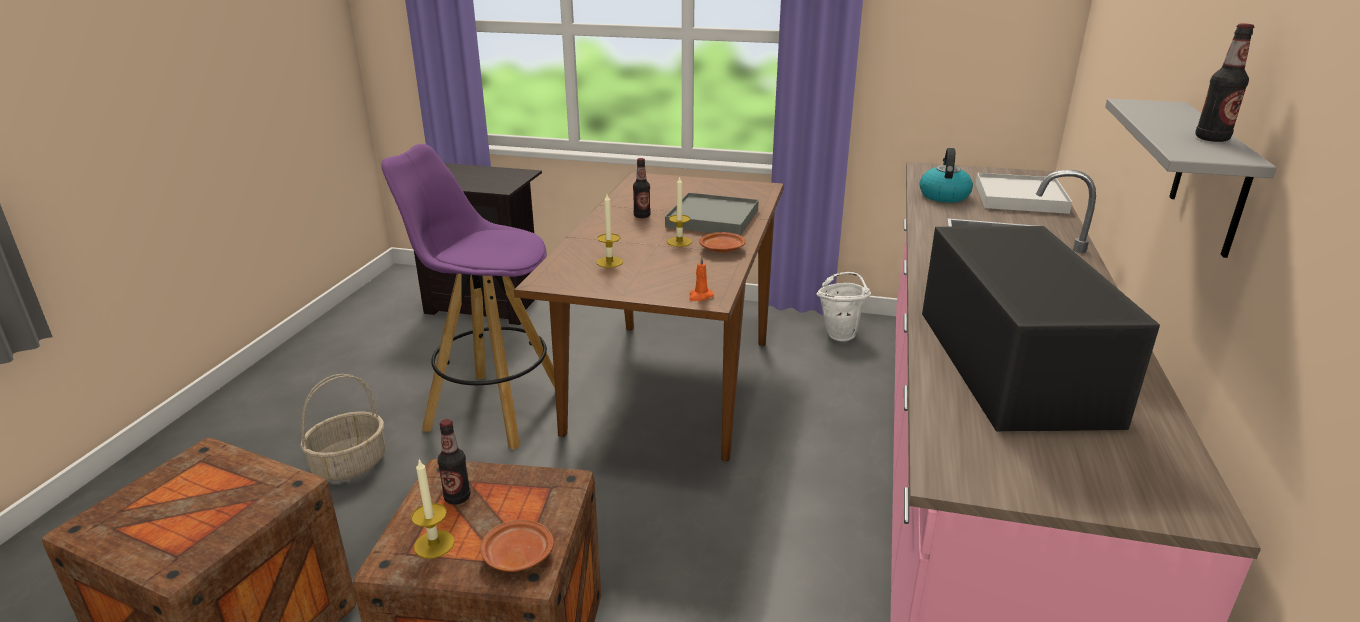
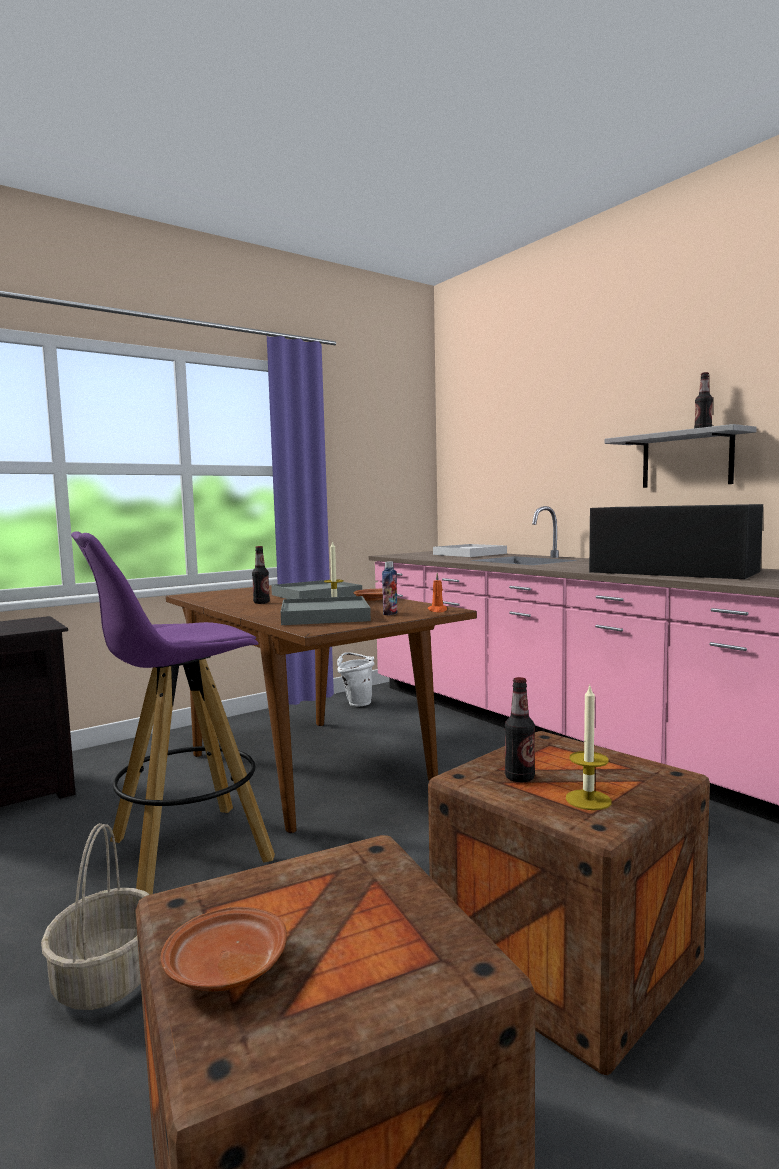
camera: 50 degrees left, 20 degrees down
(517, 555) = (639, 773): brown plate -> brown plate (225, 968)
(609, 262) = (324, 616): candle -> grey tray
(655, 282) = (390, 613): none -> bottle
(943, 195) = (436, 557): kettle -> none

